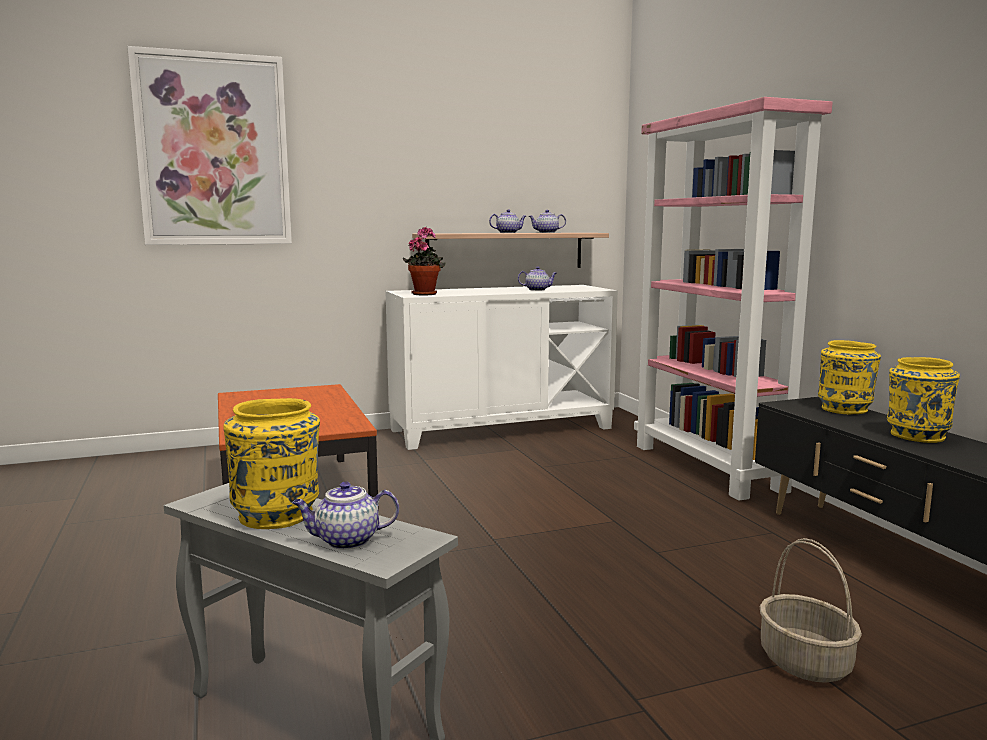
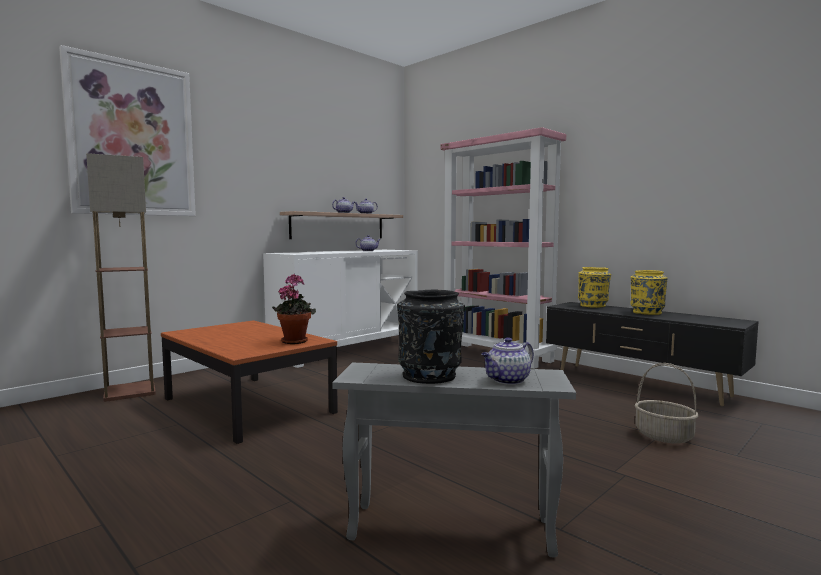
camera: 25 degrees left, 5 degrees down
(203, 457) = (131, 392): none -> floor lamp
(278, 515) = (430, 376): yellow vase -> black vase
(425, 294) = (302, 253): potted plant -> potted plant (294, 341)

